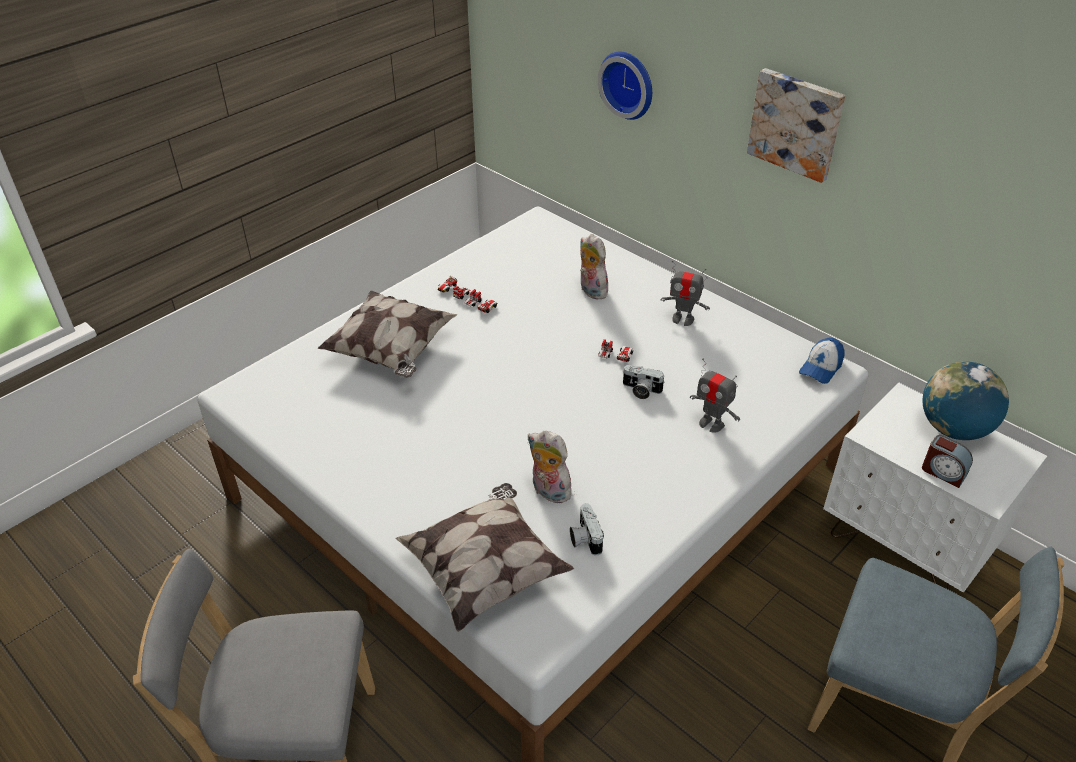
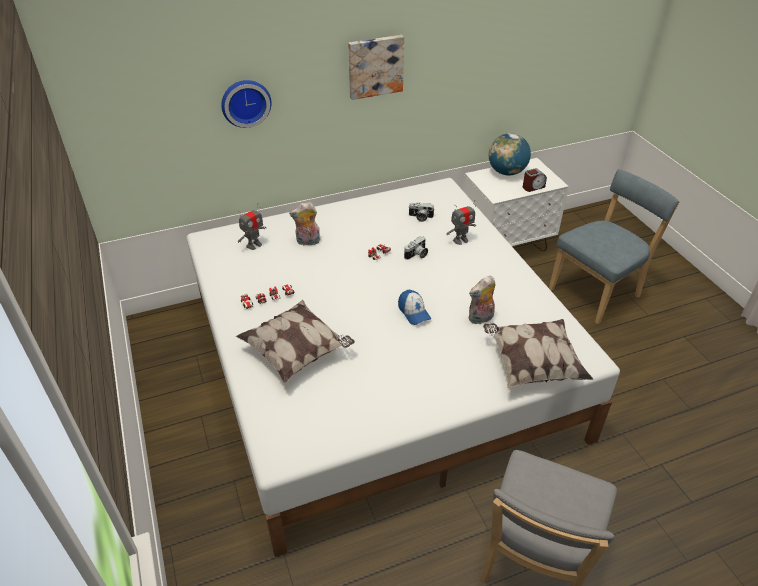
camera: 65 degrees left, 0 degrees up
(584, 538) = (524, 316): camera -> camera (420, 217)
(682, 319) = (365, 218): toy robot -> toy robot (254, 245)
(821, 368) = (440, 189): cap -> cap (414, 312)

